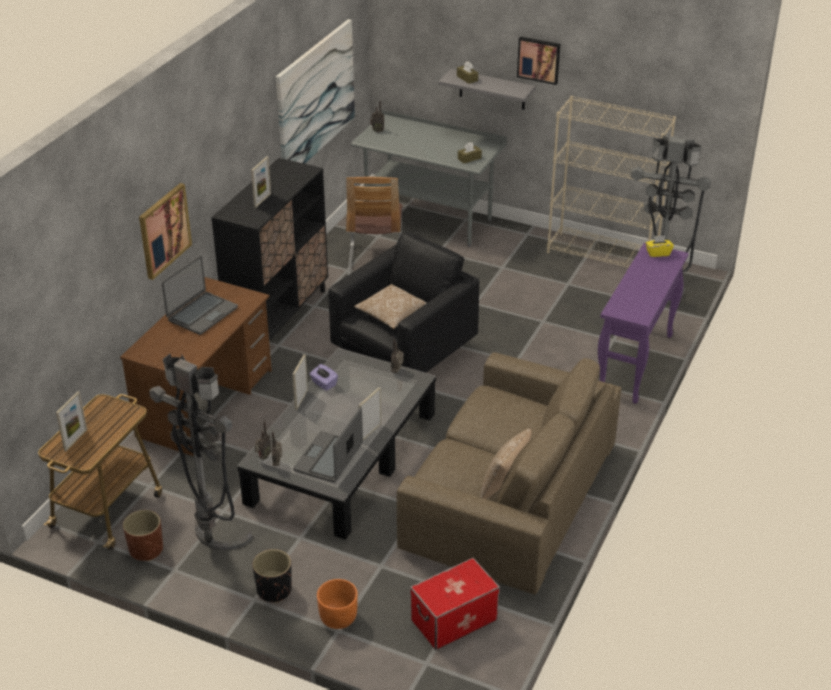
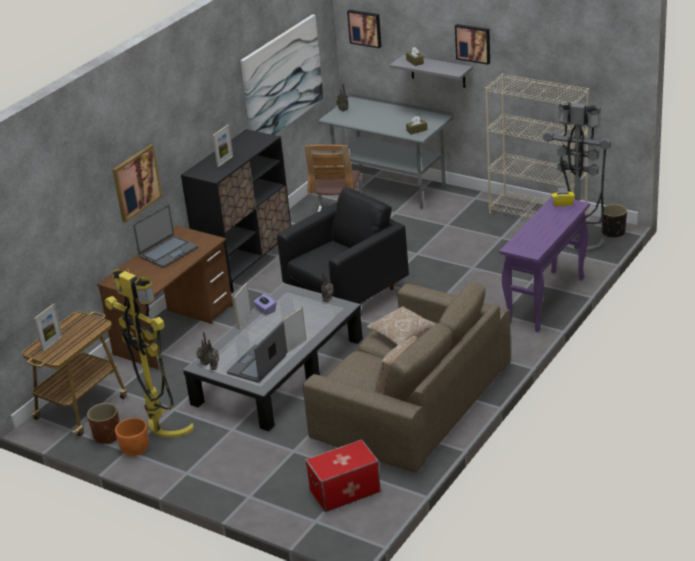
camera: 10 degrees right, 5 degrees down
(212, 540) = (161, 430): grey floor lamp -> yellow floor lamp
(273, 590) = (203, 467): black planter -> black planter (613, 232)
(338, 618) = (251, 487): orange planter -> orange planter (135, 449)
(392, 315) = (331, 256): pillow -> pillow (402, 335)
(406, 36) = (365, 28): none -> picture

